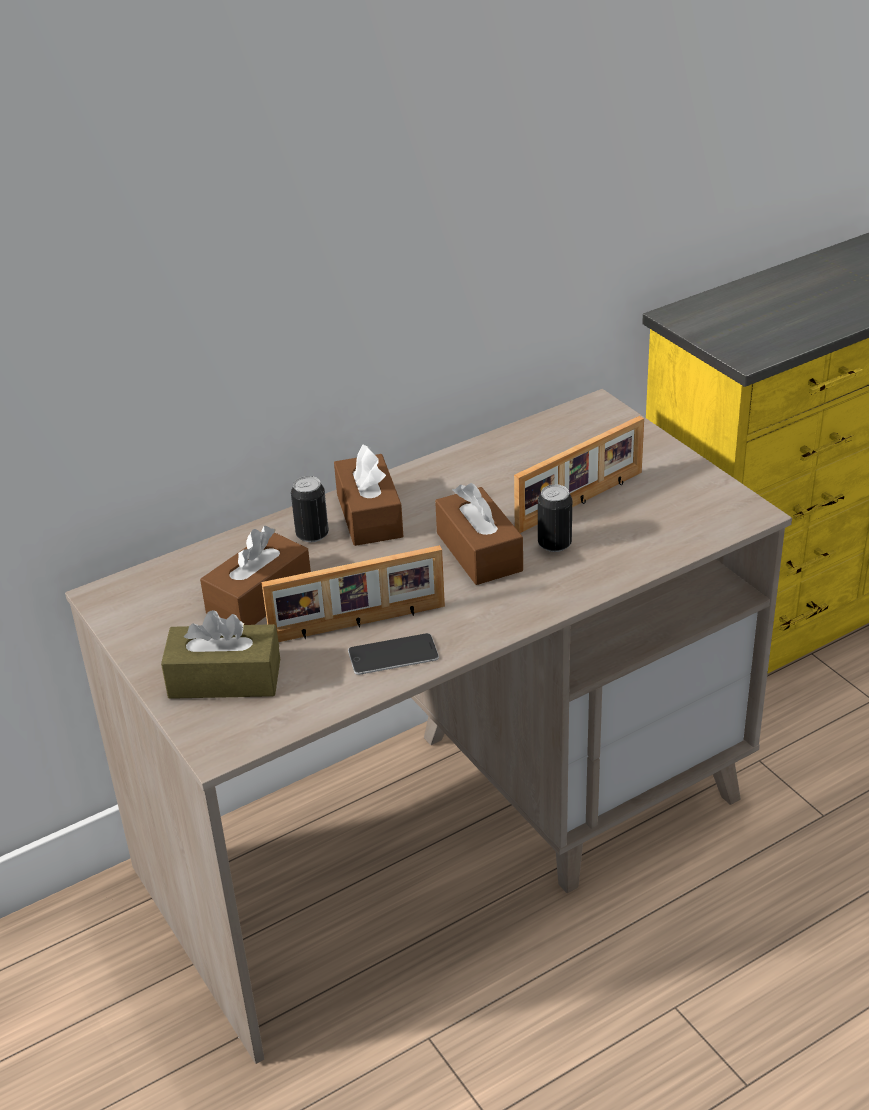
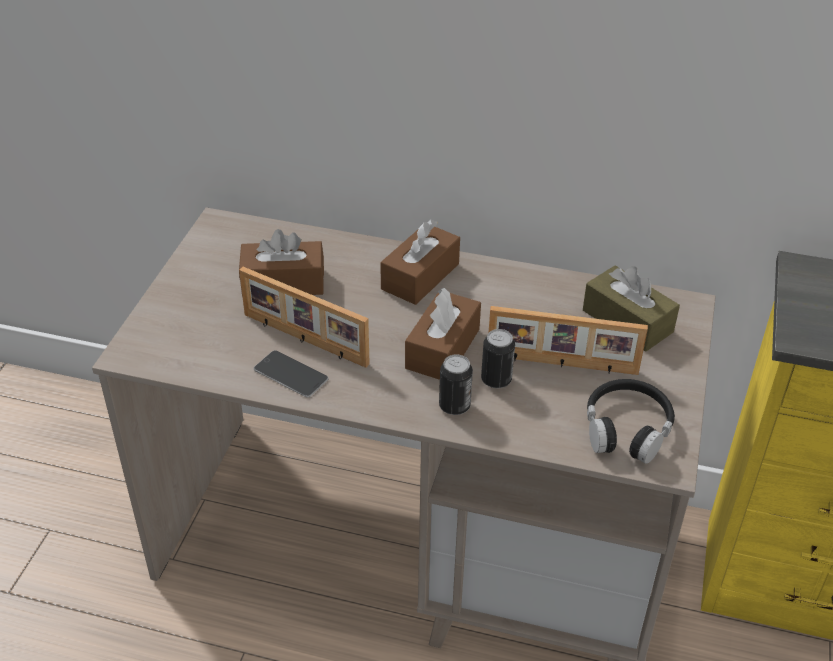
camera: 45 degrees right, 5 degrees up
(225, 679) = (192, 317): brown tissue box -> brown tissue box (627, 321)
(312, 534) = (370, 265): can -> can (454, 406)
(692, 511) = (627, 429): none -> black headphones

